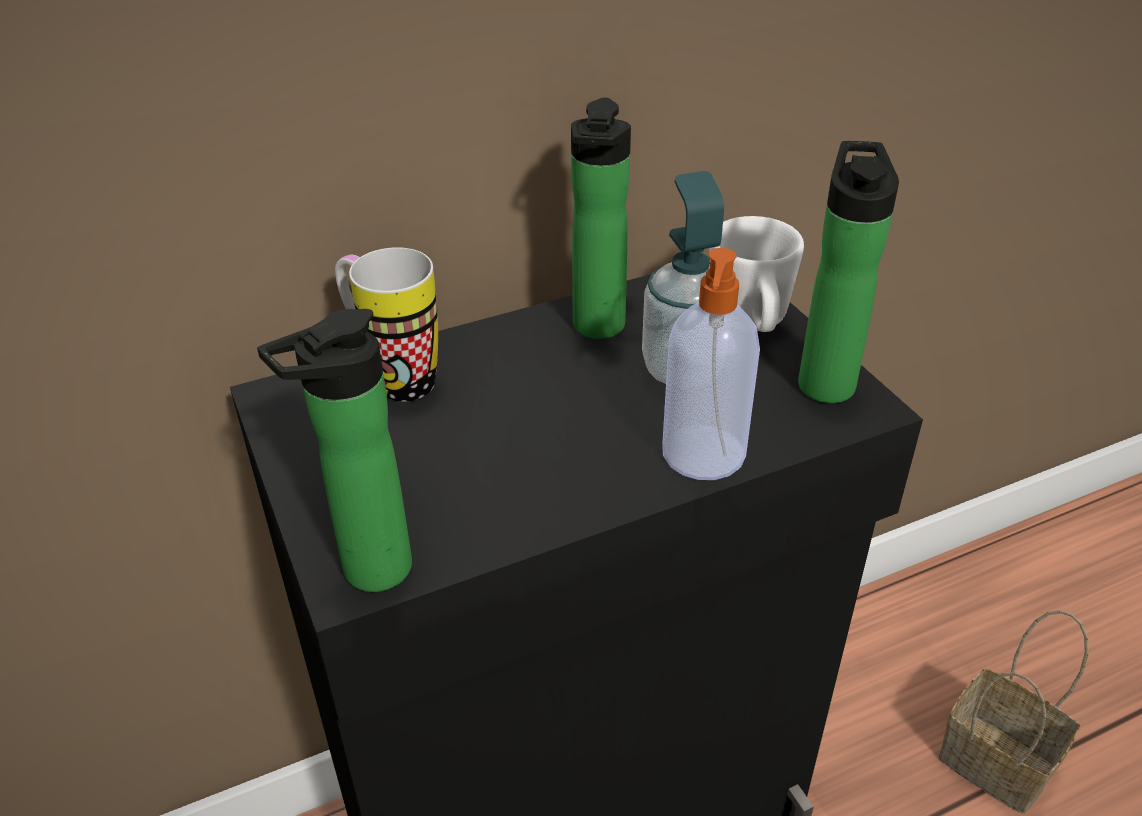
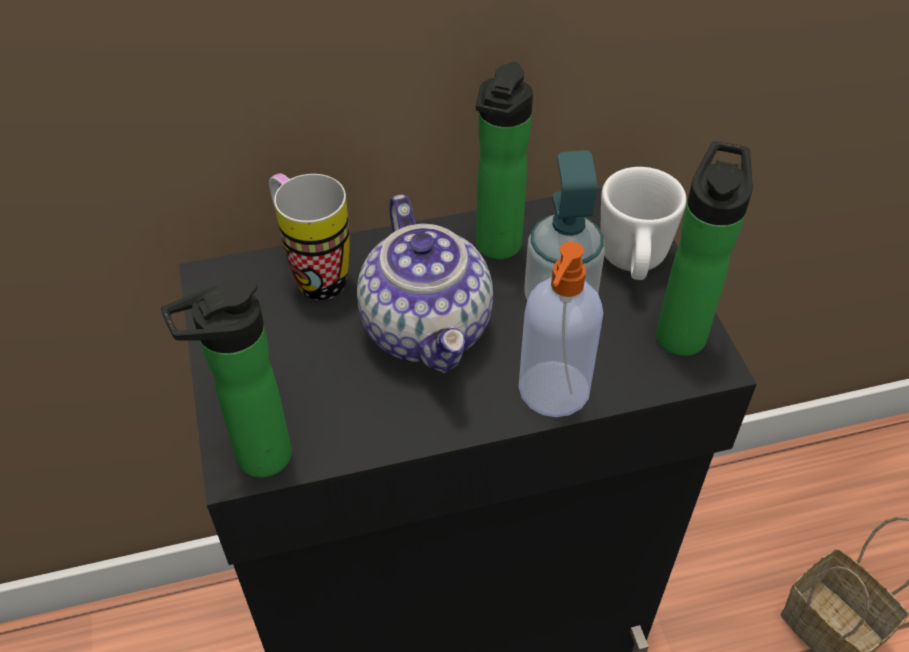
camera: 10 degrees right, 10 degrees up
(543, 413) = (428, 329): none -> teapot

